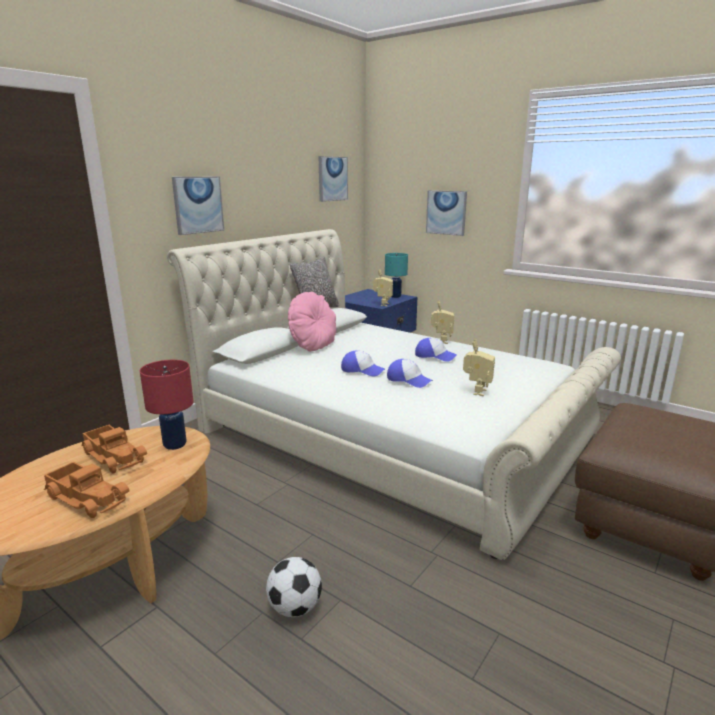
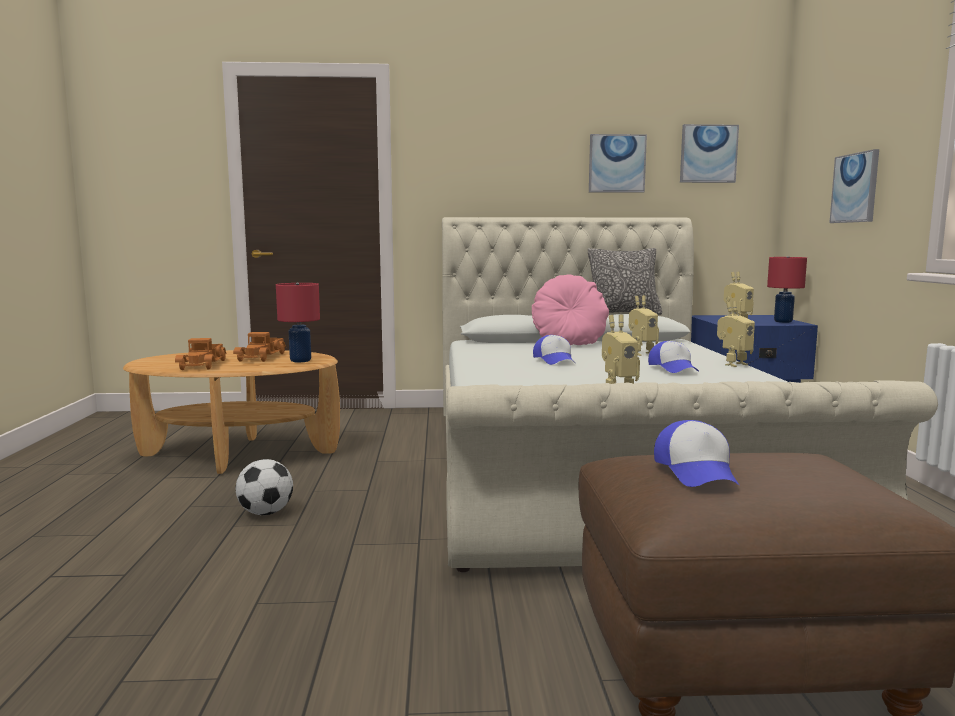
camera: 50 degrees right, 10 degrees down
(198, 205) = (490, 177): picture -> picture (617, 163)
(378, 345) = (641, 353): none -> toy robot
(396, 296) = (784, 322): turquoise table lamp -> red table lamp
(408, 380) = (571, 371): cap -> cap (697, 471)

